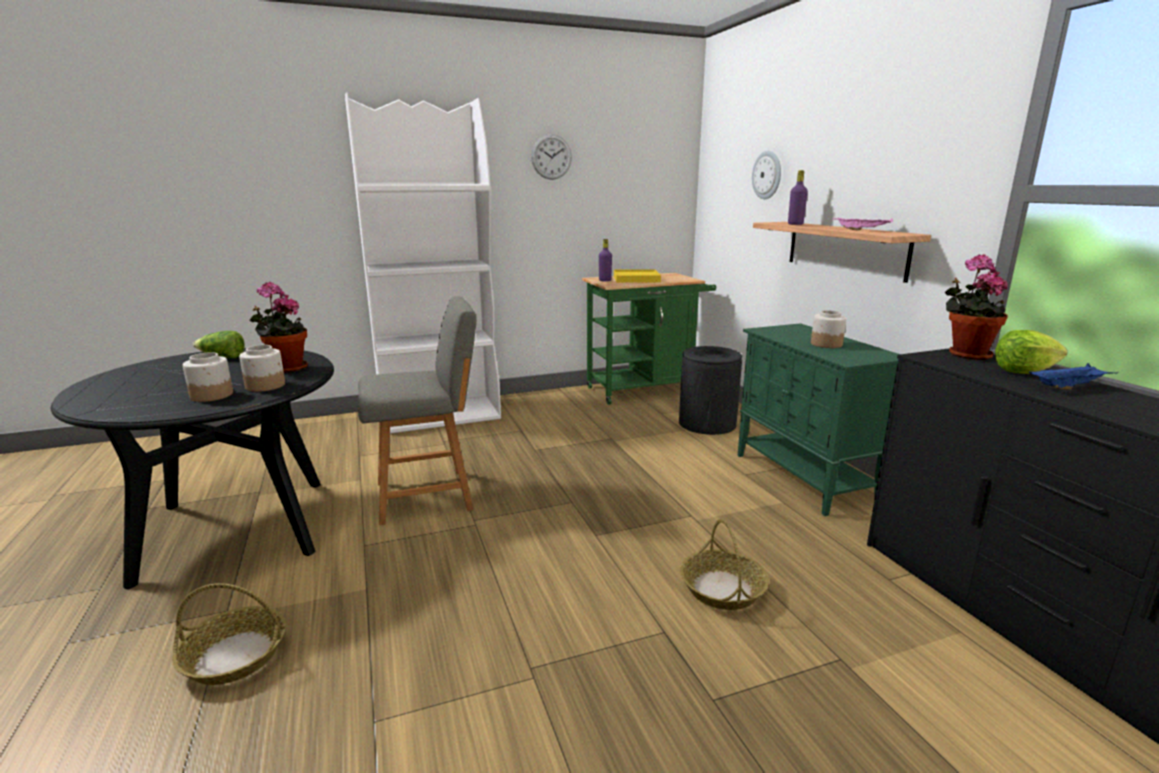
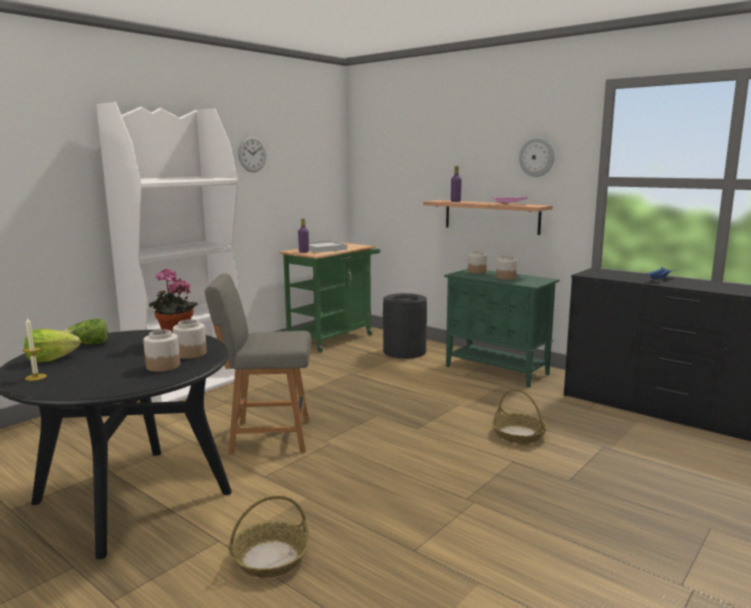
camera: 30 degrees left, 5 degrees down
(107, 384) = (36, 377): none -> candle
(428, 495) = (267, 436): grey chair -> grey chair turned 135 degrees counterclockwise
(636, 279) = (324, 249): yellow tray -> white tray
(767, 175) = (418, 167): wall clock -> wall clock (537, 157)
(799, 329) = (477, 271): none -> jar
(965, 354) = (599, 271): potted plant -> none
(1024, 371) = (634, 275): lettuce -> lettuce (51, 359)

